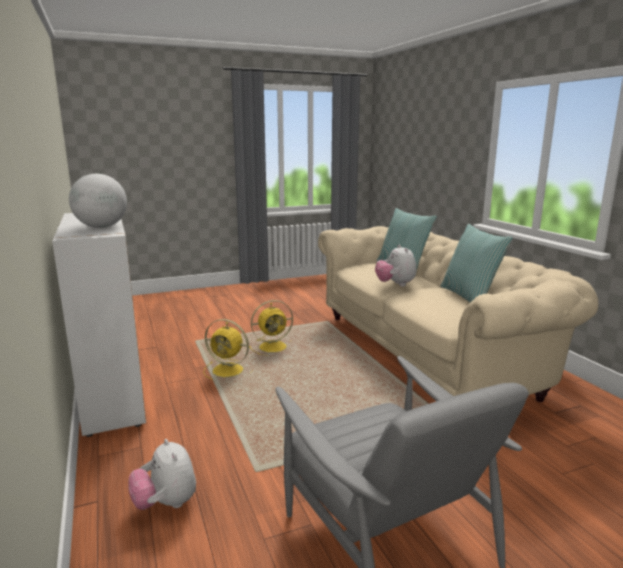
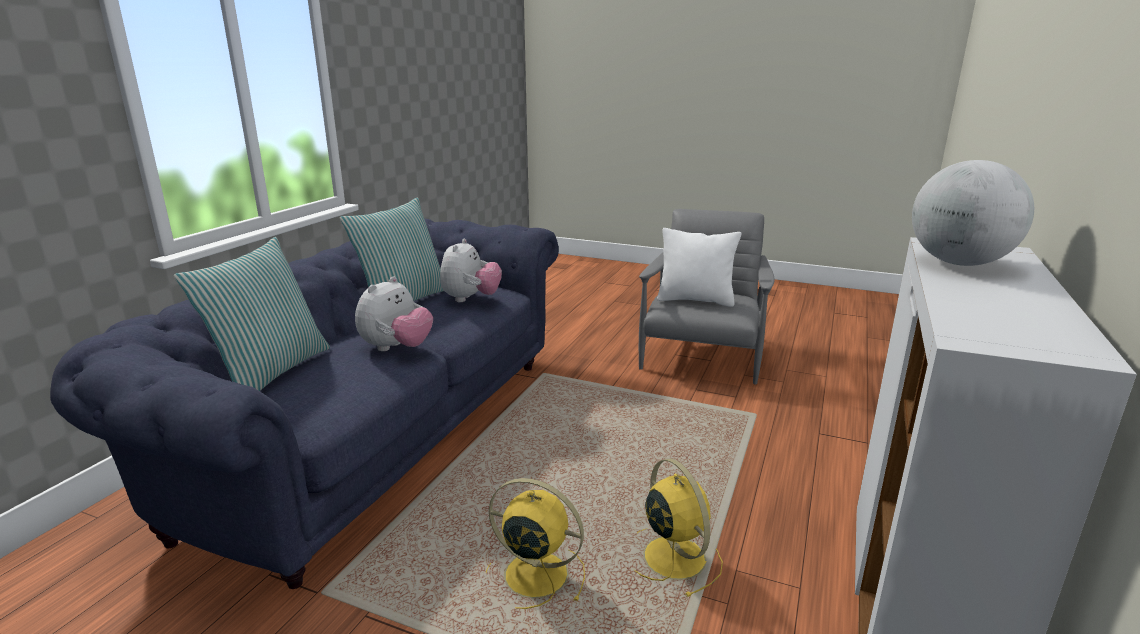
camera: 135 degrees left, 5 degrees up
(166, 504) = (850, 426): plush toy -> plush toy (471, 299)
(376, 426) = (695, 300): none -> white pillow
(430, 350) = (373, 433): beige sofa -> blue sofa

